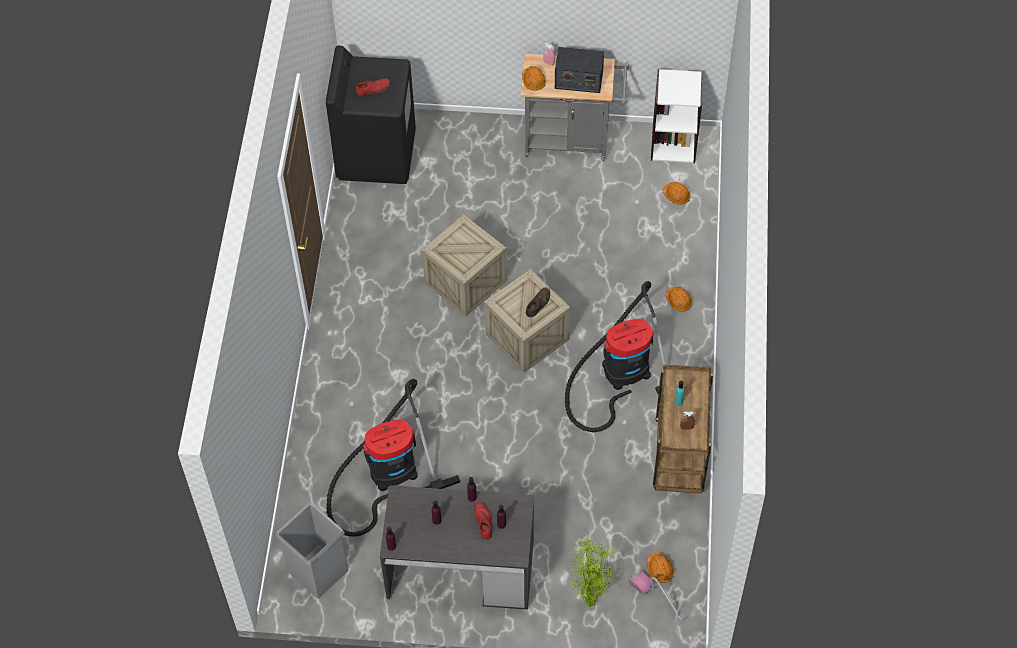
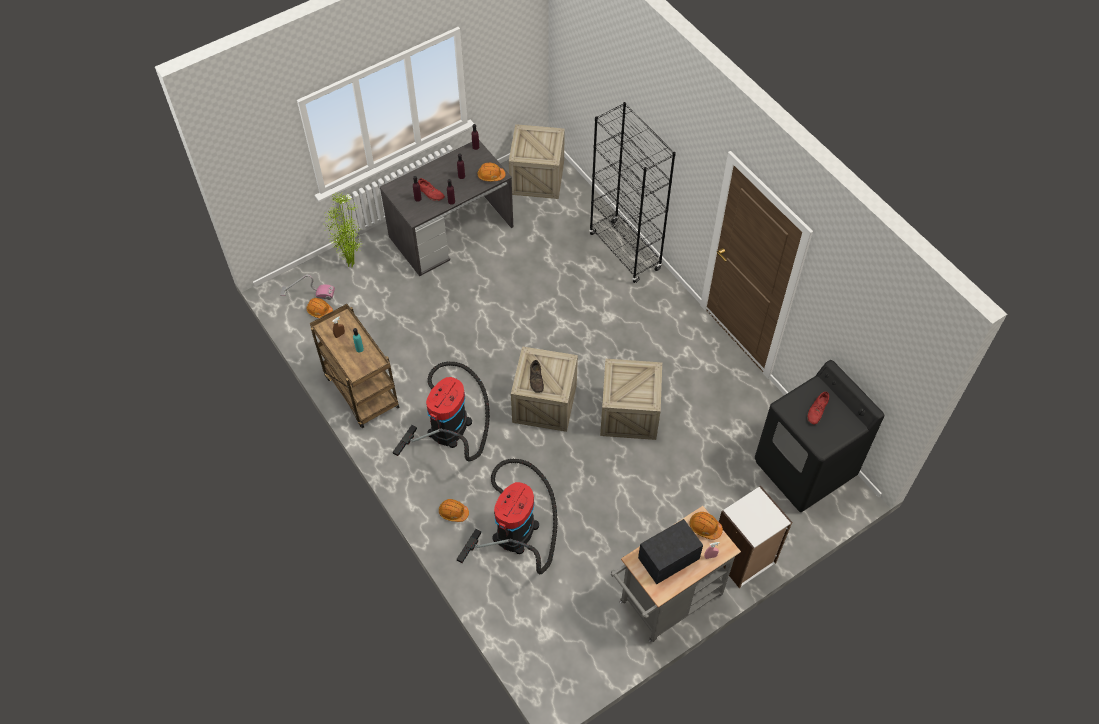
camera: 140 degrees right, 0 degrees up
(318, 426) = (625, 252): none -> black bookcase
(318, 571) = (537, 178): grey trash can -> crate
(388, 473) = (551, 254): vacuum cleaner -> vacuum cleaner (517, 527)
(673, 144) = (576, 666): white bookcase -> white bookcase (743, 558)
(676, 196) = (531, 611): orange hard hat -> orange hard hat (491, 175)

